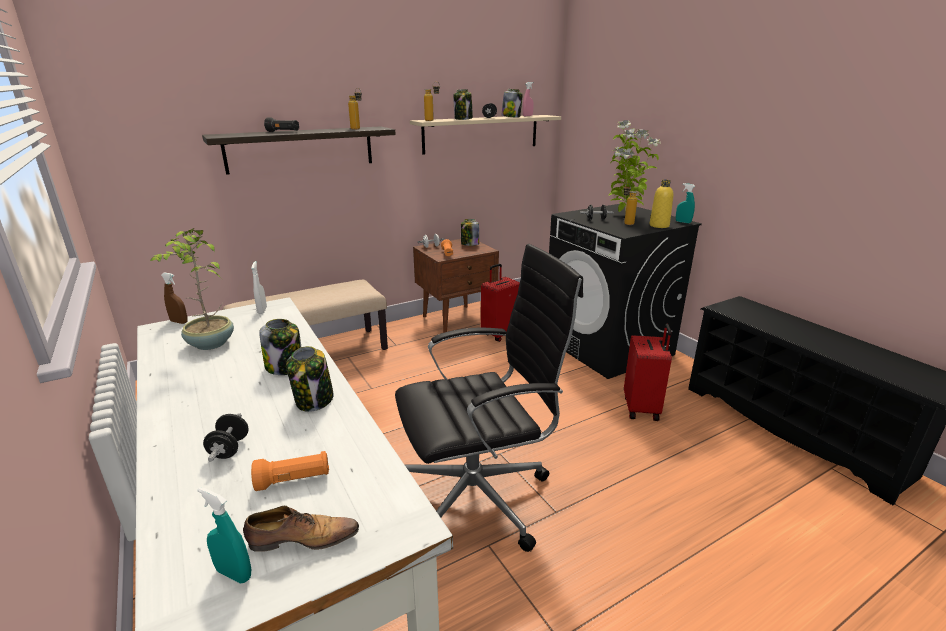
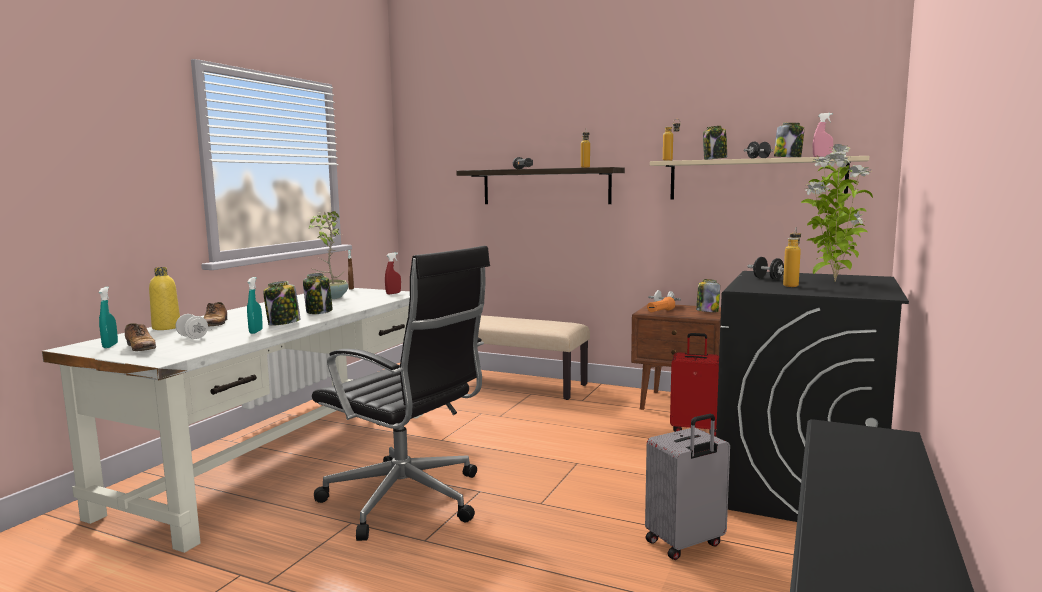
camera: 55 degrees right, 15 degrees down
(229, 449) = (215, 324): black dumbbell -> shoe
(262, 310) = (393, 293): white spray bottle -> red spray bottle
(294, 480) = (192, 337): orange flashlight -> white dumbbell
(642, 408) = (685, 543): red suitcase -> grey suitcase
(659, 225) = (824, 292): yellow bottle -> yellow bottle (166, 327)
(683, 222) = (881, 296): turquoise spray bottle -> turquoise spray bottle (256, 331)

